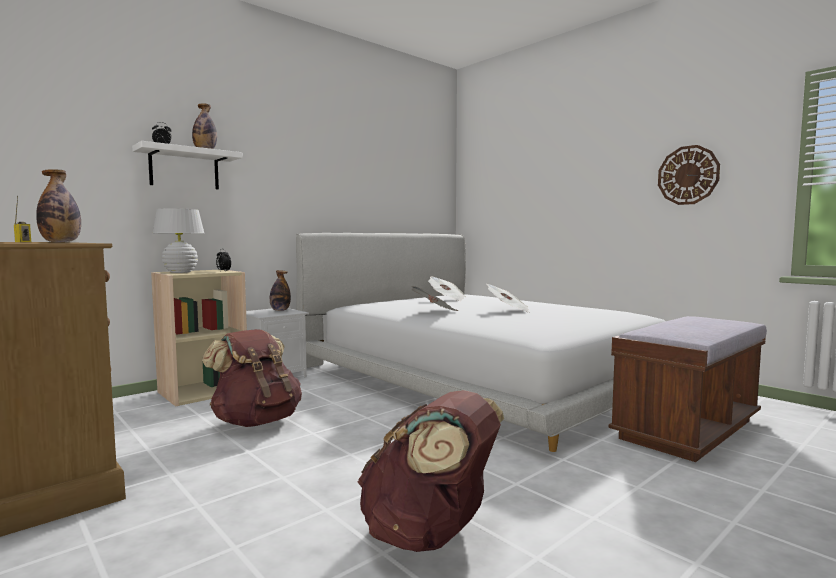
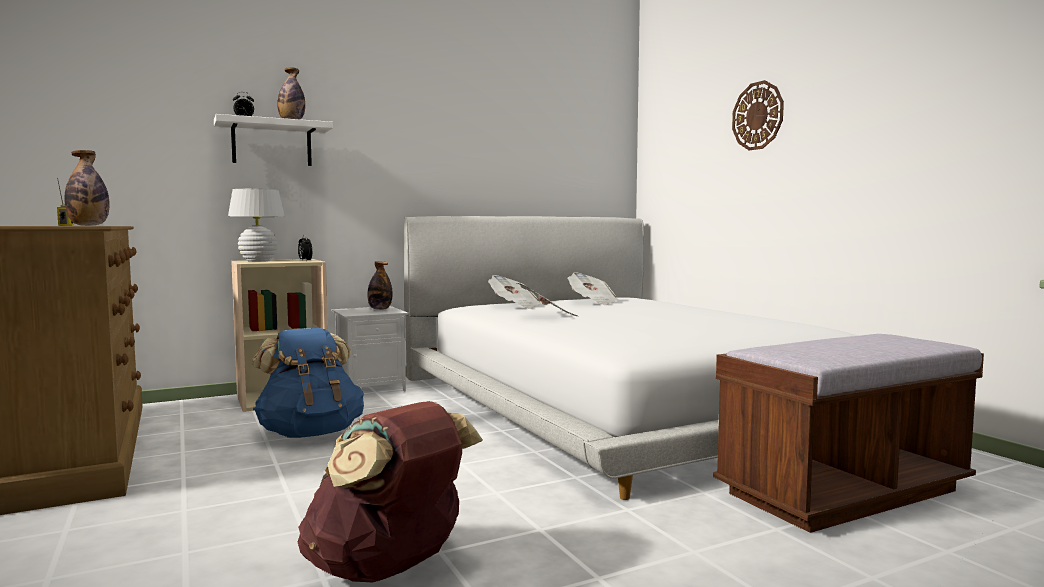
camera: 15 degrees right, 0 degrees up
(256, 421) = (310, 434): brown backpack -> blue backpack
(508, 310) = (646, 318): newspaper -> newspaper (514, 306)
(688, 175) = (918, 129): wall clock -> wall clock (757, 116)

